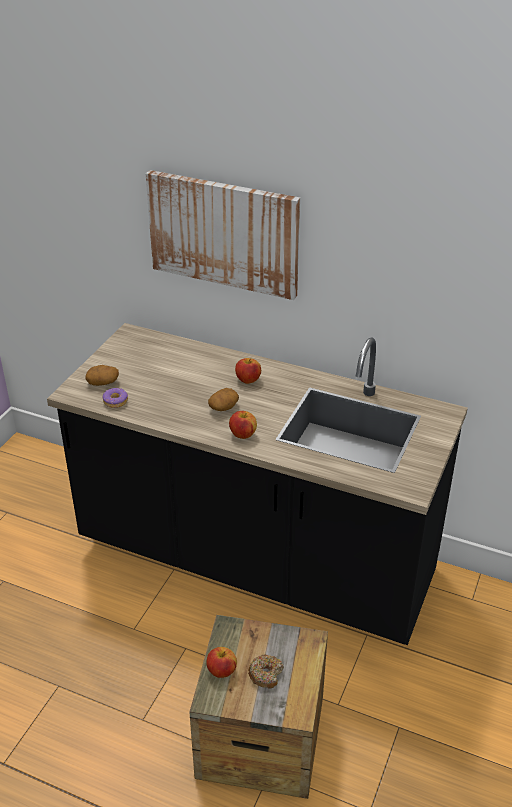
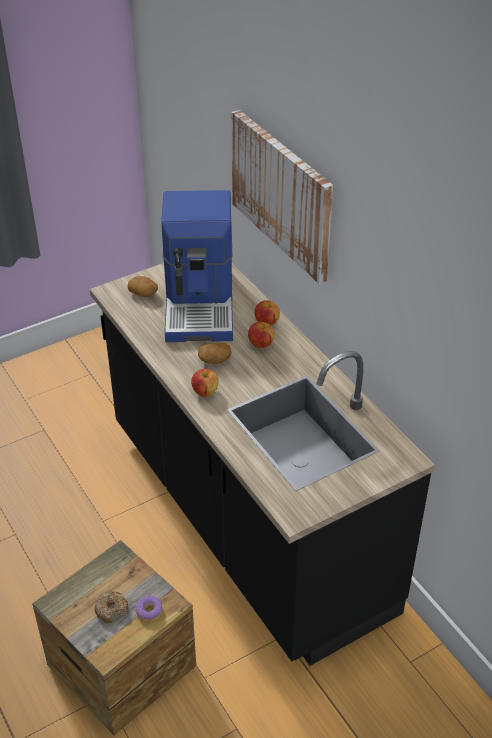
camera: 35 degrees right, 5 degrees up
(116, 401) = (136, 315): donut -> donut (149, 612)
(164, 370) = (201, 304): none -> coffee machine
(221, 671) = (82, 586): apple -> apple (266, 322)

